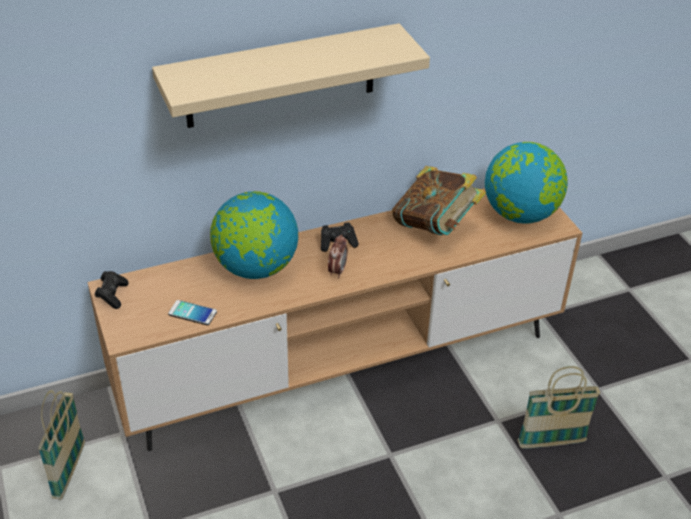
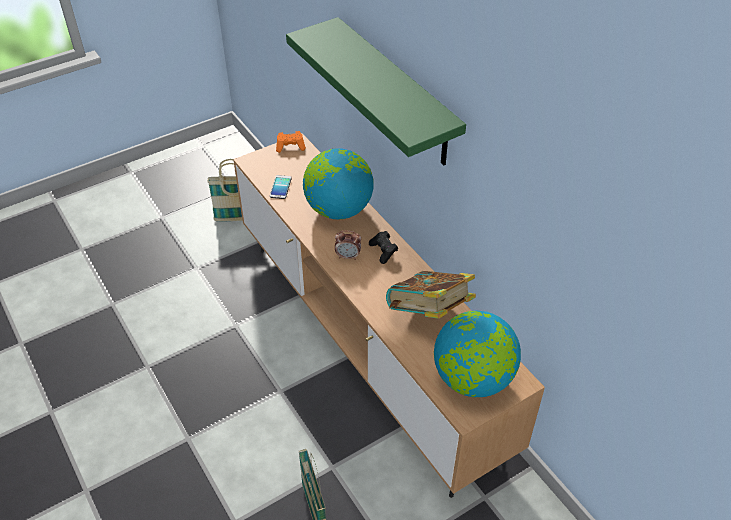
camera: 80 degrees right, 5 degrees up
(112, 295) = (290, 147): black game controller -> orange game controller
(281, 76) = (396, 93): beige shelf -> green shelf

